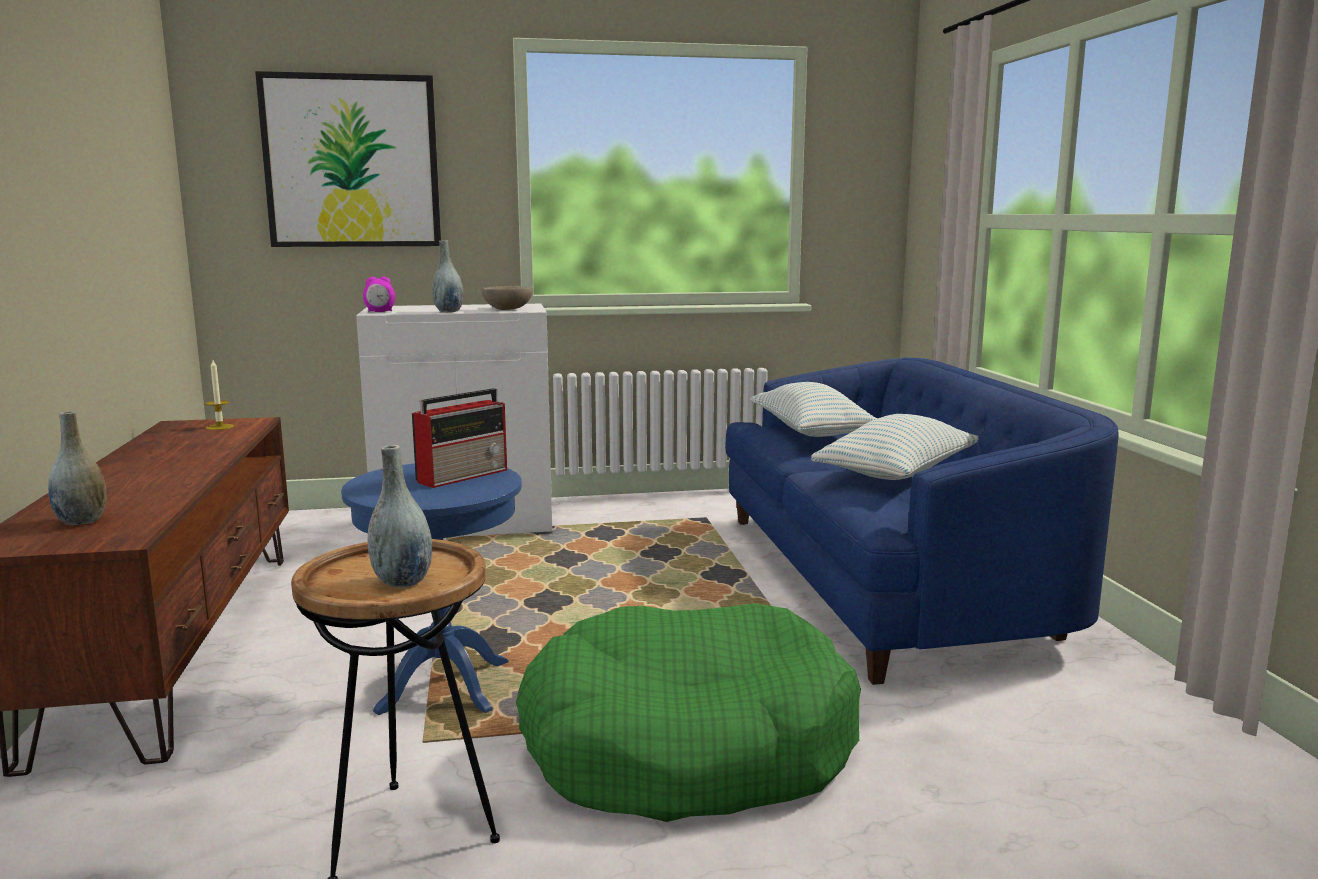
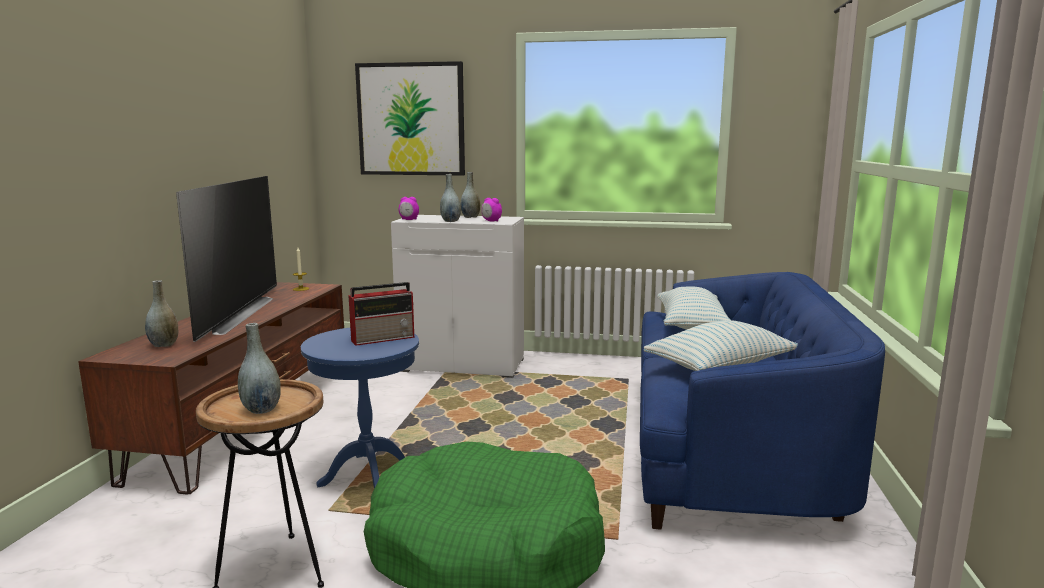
camera: 20 degrees right, 0 degrees up
(148, 469) = (232, 314): none -> television
(466, 306) = (470, 217): none -> grey vase
(508, 309) = (491, 221): beige bowl -> alarm clock

